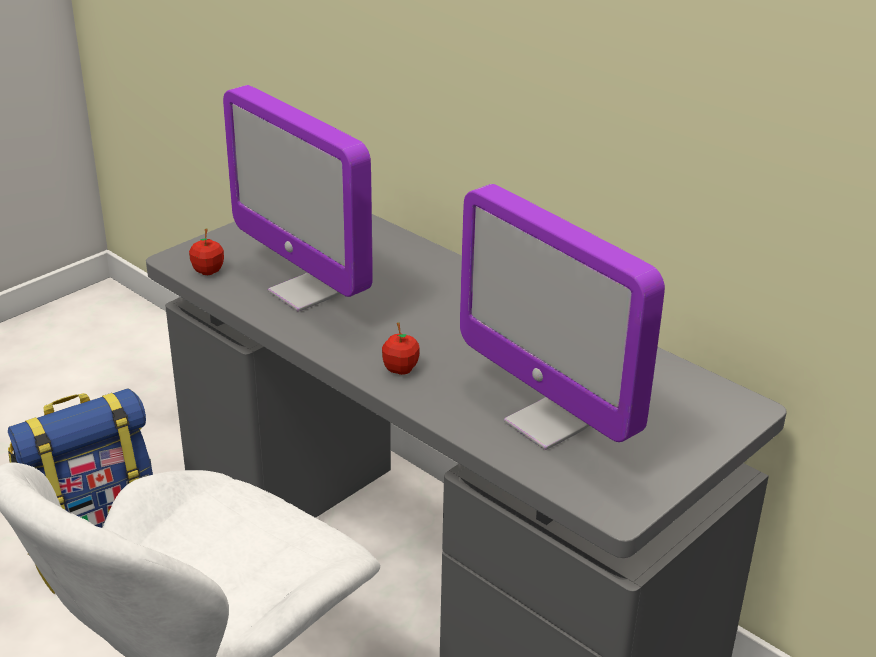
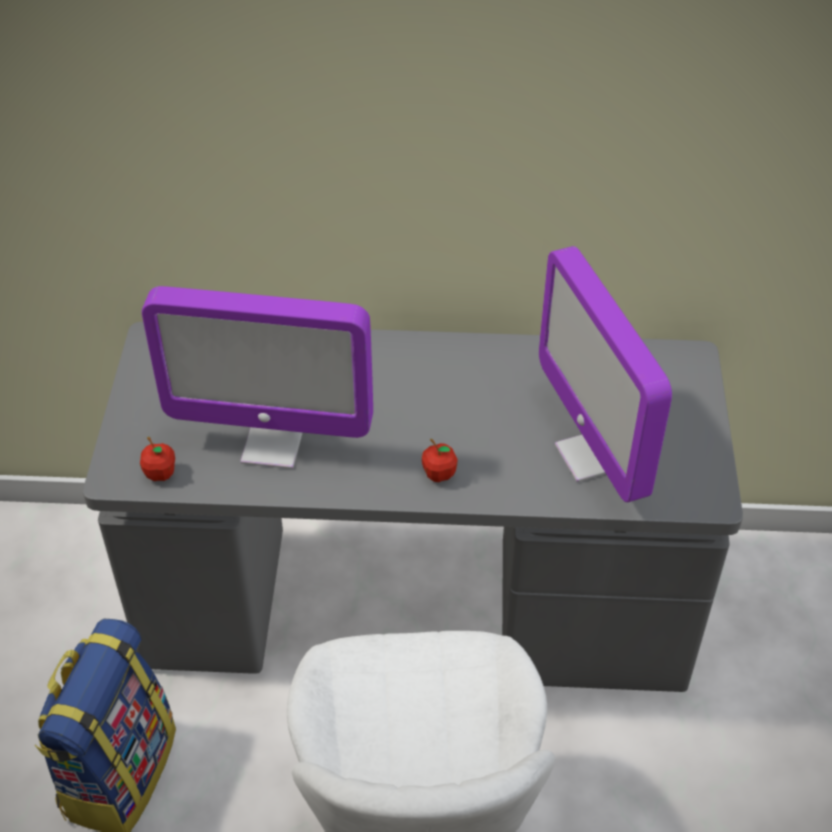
camera: 40 degrees left, 15 degrees up
(548, 423) = (592, 455): monitor -> monitor turned 60 degrees clockwise

